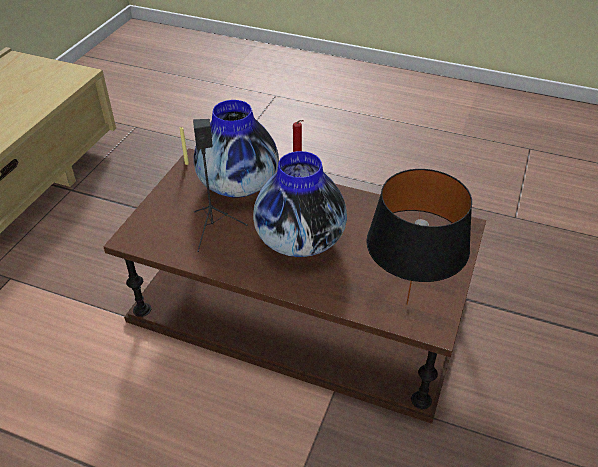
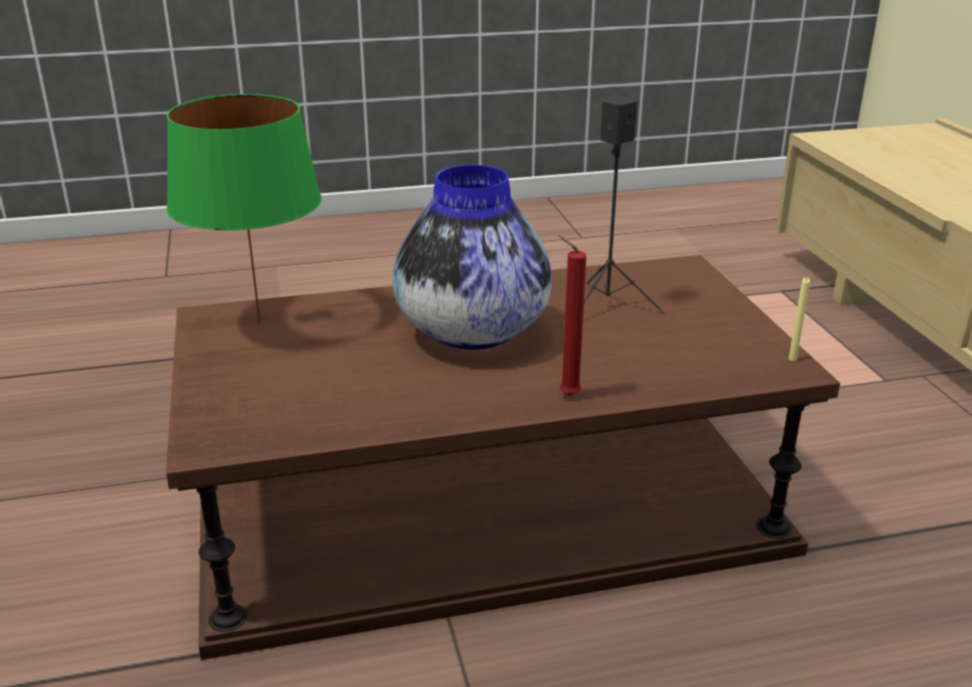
camera: 145 degrees right, 15 degrees down
(238, 185) = (661, 362): vase -> none
(408, 303) = (258, 324): black table lamp -> green table lamp

